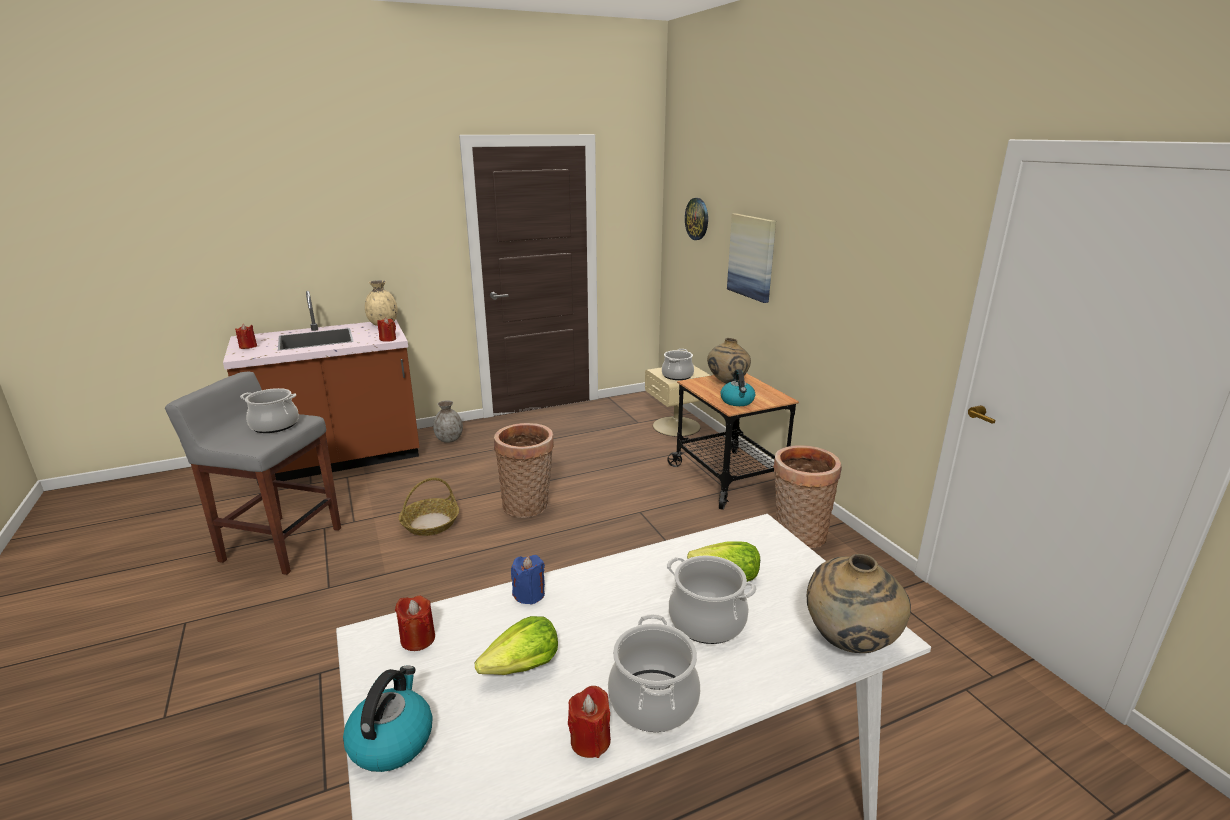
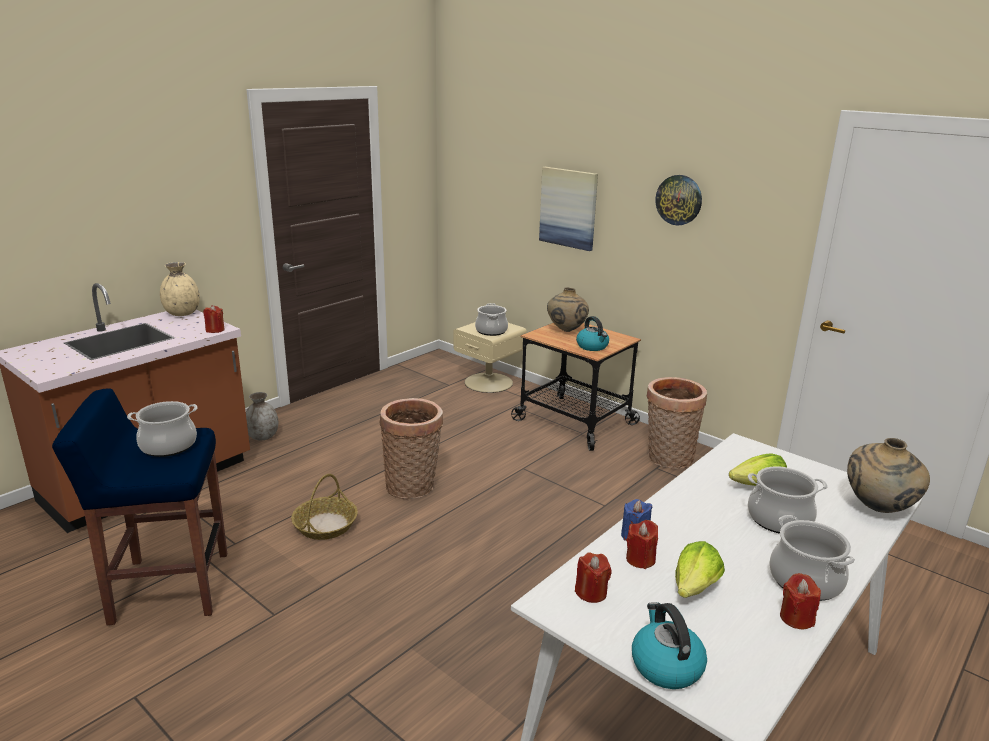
camera: 25 degrees left, 0 degrees up
(248, 346) = (42, 361): red candle -> red candle (640, 559)
(280, 544) = (168, 587): grey stool -> blue stool
(697, 219) = (491, 172): wall clock -> wall clock (679, 200)

